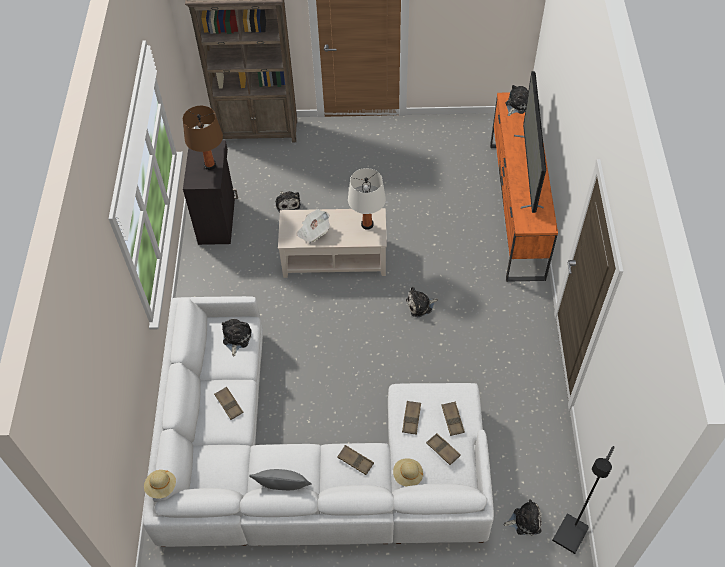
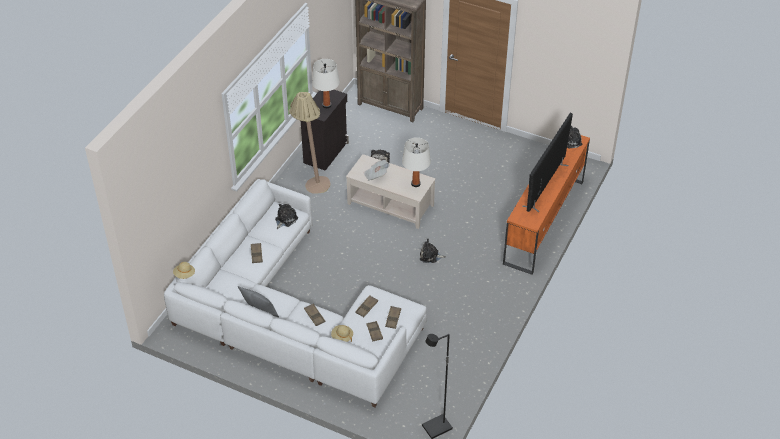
camera: 25 degrees right, 10 degrees down
(210, 165) = (326, 105): brown table lamp -> white table lamp
(225, 266) = (312, 183): none -> beige floor lamp
(525, 521) = (411, 407): plush toy -> none

